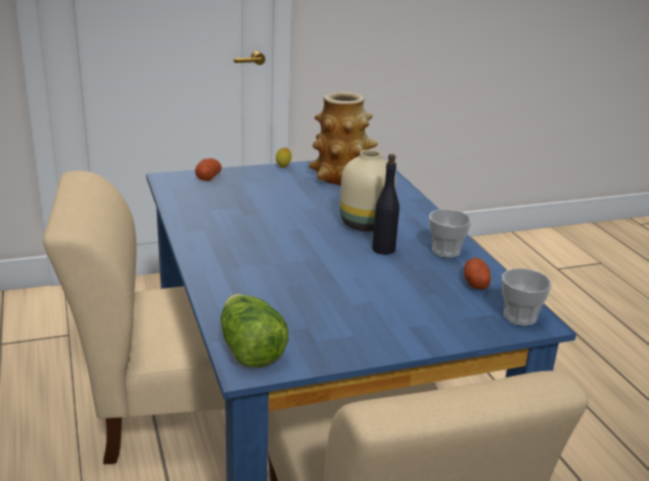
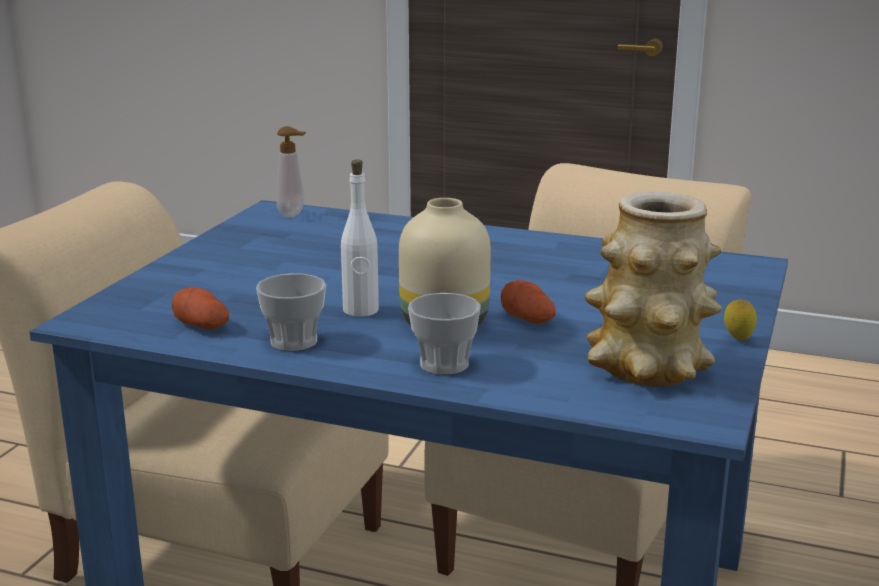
camera: 130 degrees right, 5 degrees down
(208, 177) = (734, 284): potato -> potato (527, 319)
(249, 349) = (294, 215): lettuce -> soap dispenser
(384, 249) = (360, 310): black bottle -> white bottle
(519, 317) = (108, 317): cup -> cup (444, 364)

